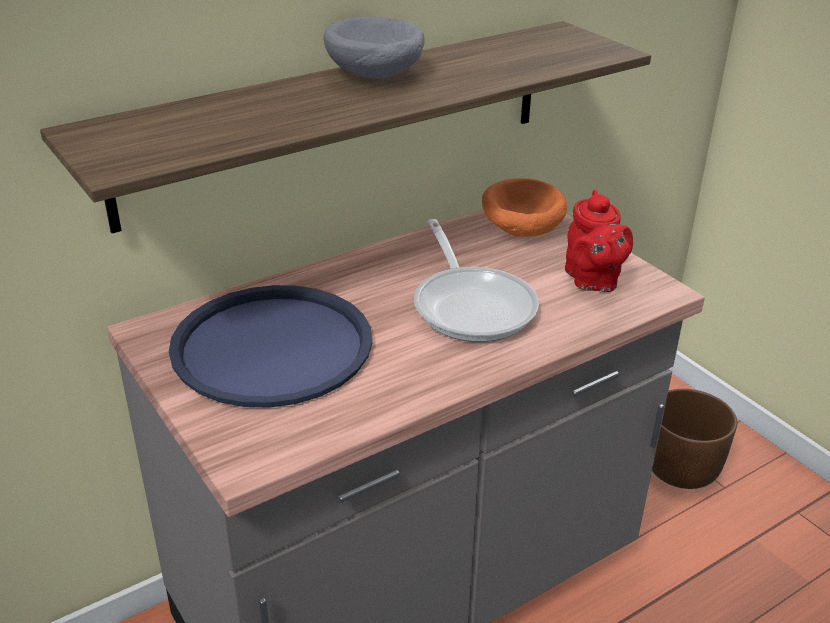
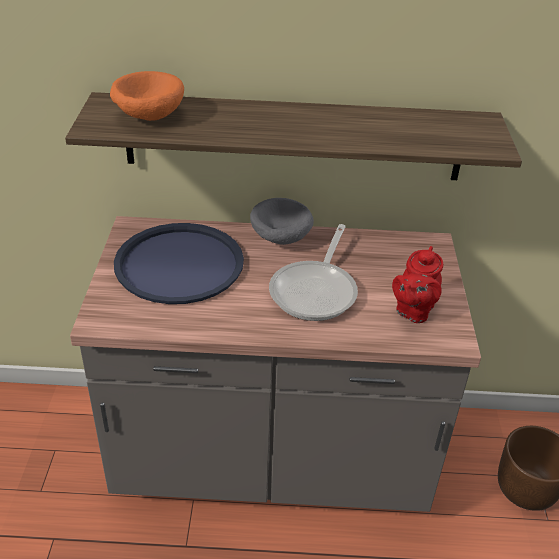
camera: 35 degrees right, 5 degrees up
(375, 77) = (304, 116): grey bowl -> grey bowl (280, 239)
(520, 232) = (407, 257): orange bowl -> orange bowl (148, 116)

